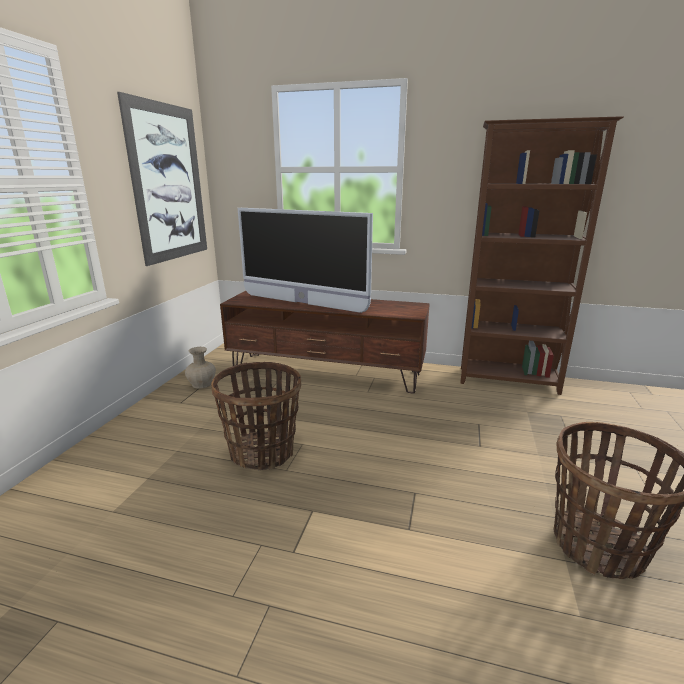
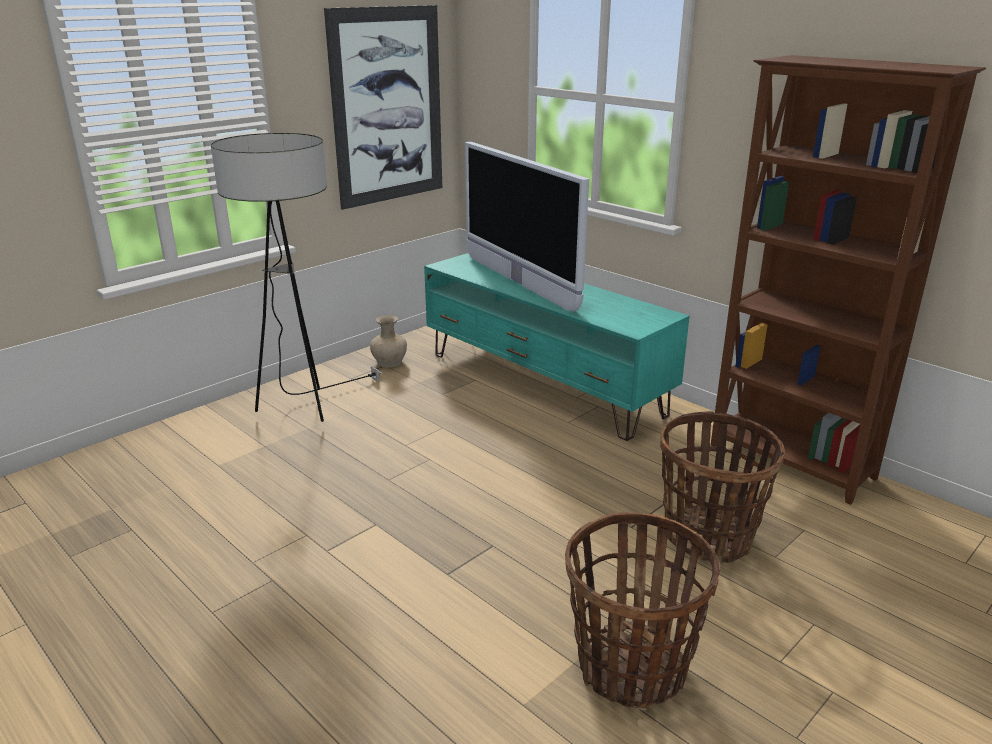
camera: 30 degrees right, 5 degrees up
(160, 437) = (304, 410): none -> floor lamp
(262, 452) = (382, 455): basket -> basket (708, 537)
(326, 372) = (544, 383): brown tv stand -> turquoise tv stand

